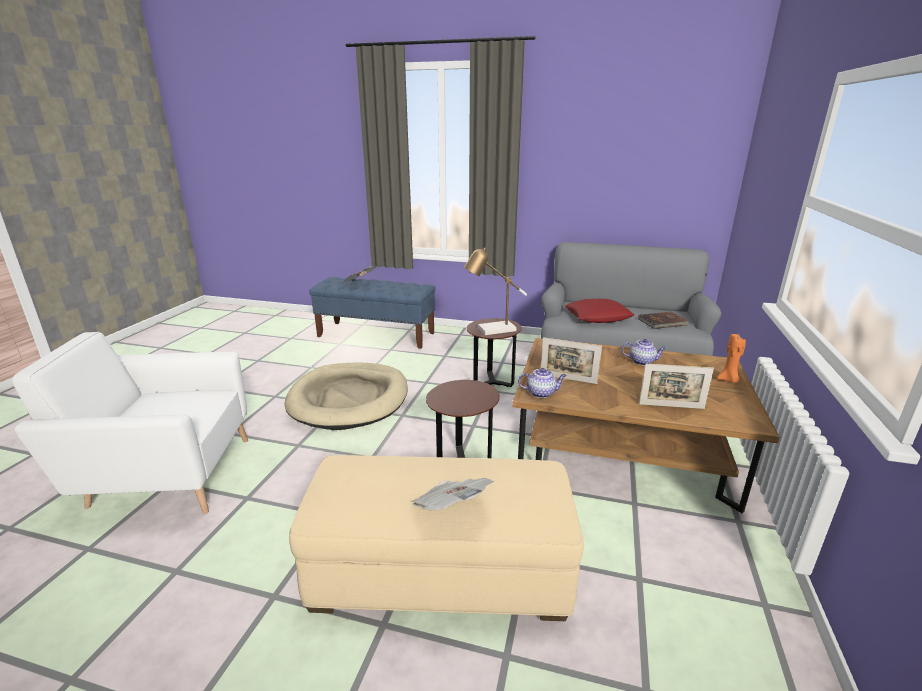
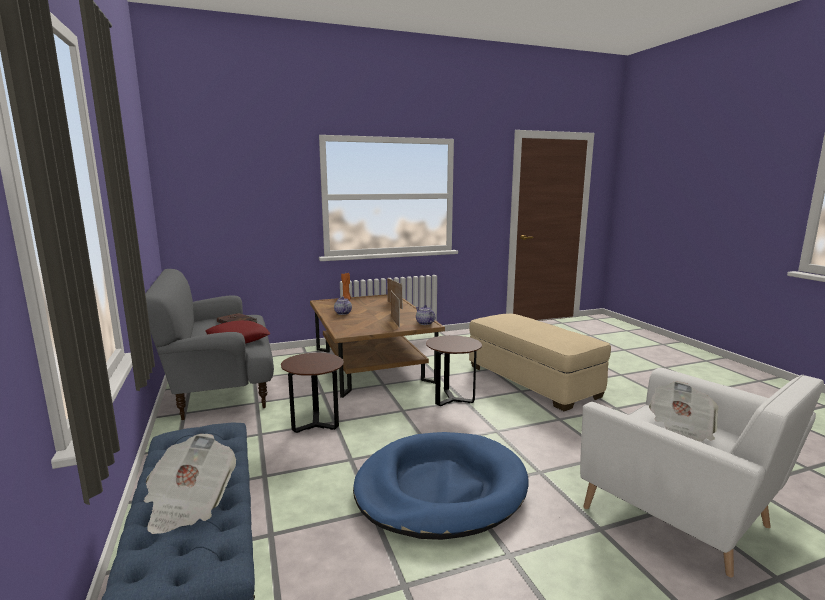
camera: 125 degrees left, 10 degrees down
(349, 399) = (440, 489): beige dog bed -> blue dog bed
(451, 509) = (539, 324): newspaper -> newspaper (681, 428)
(492, 330) = (322, 361): table lamp -> none

